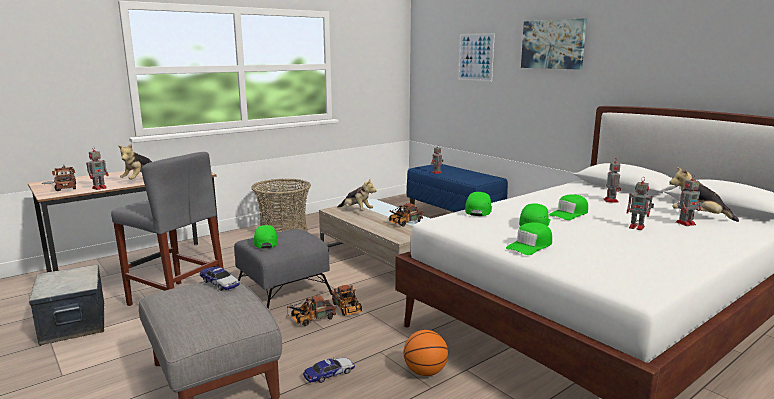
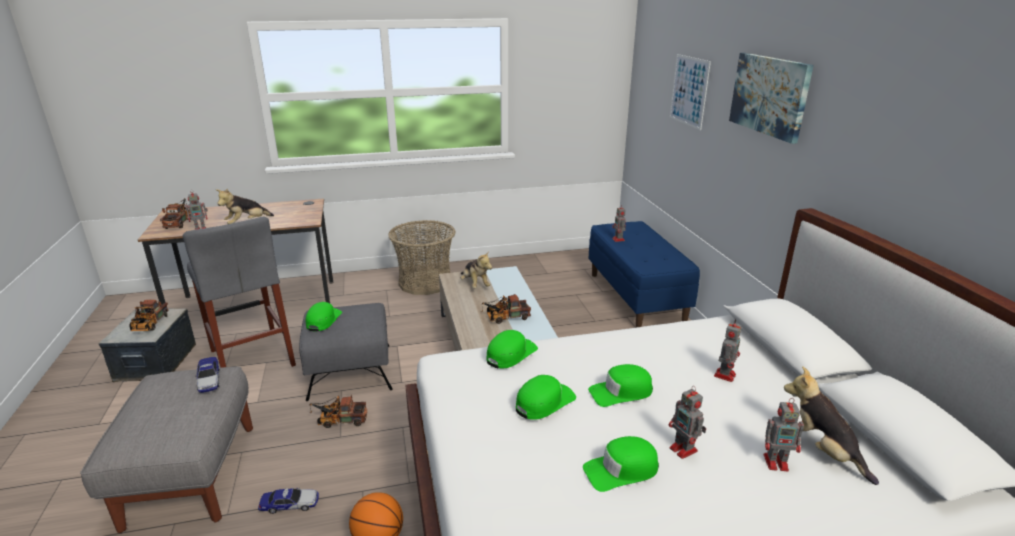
camera: 25 degrees right, 10 degrees up
(347, 310) = (386, 417): toy truck -> toy truck (149, 325)
(530, 246) = (486, 446): green cap -> green cap (621, 470)

